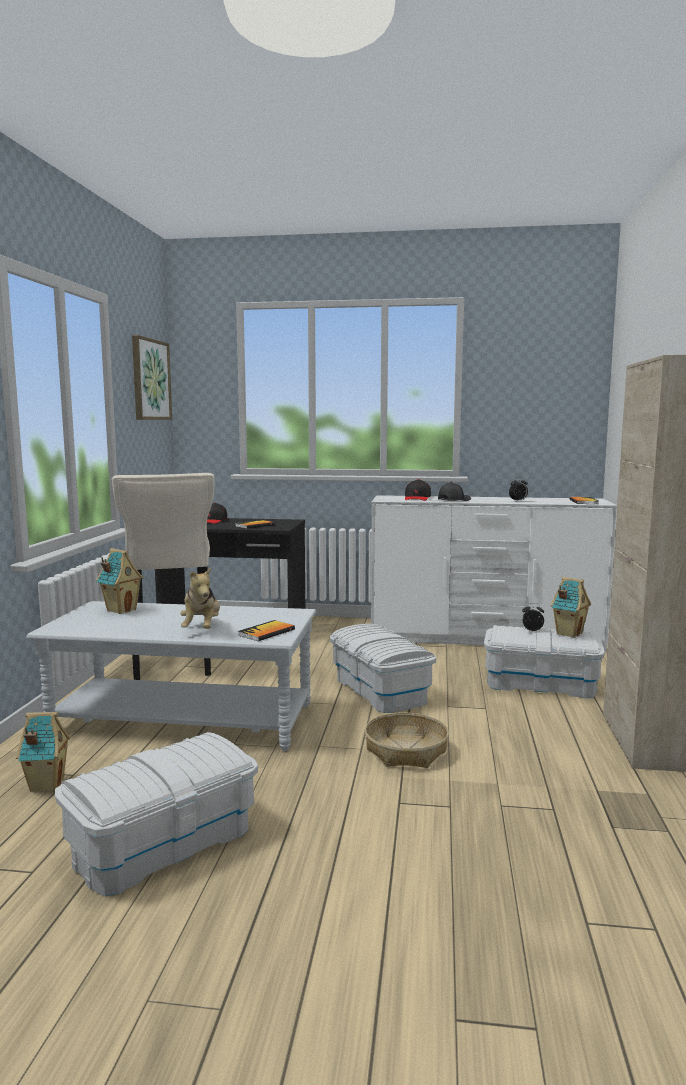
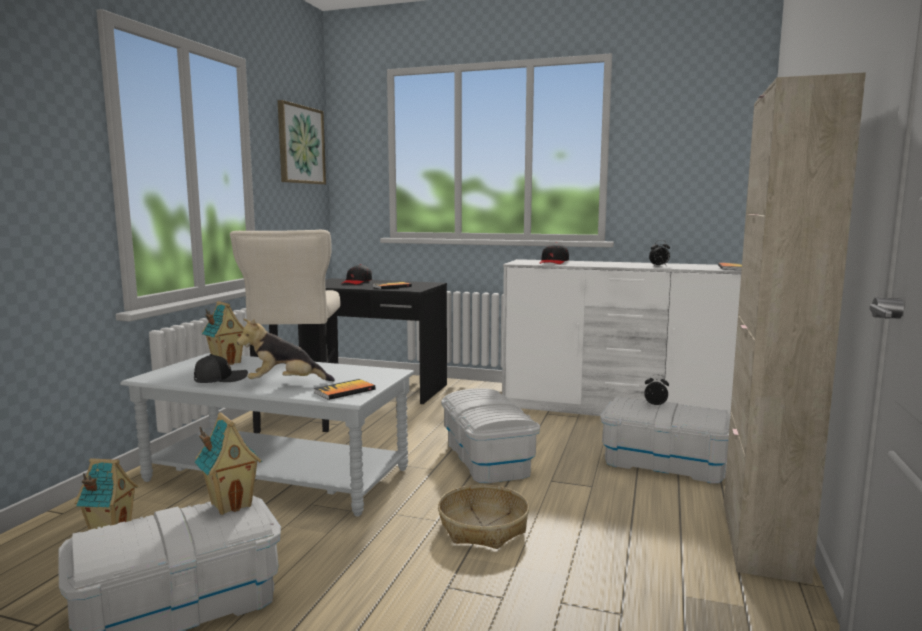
camera: 10 degrees right, 0 degrees up
(202, 628) = (285, 384): plush toy -> plush toy turned 75 degrees clockwise
(453, 500) = (590, 264): black cap -> black cap (220, 379)
(568, 633) = (696, 410): toy house -> toy house (231, 504)

